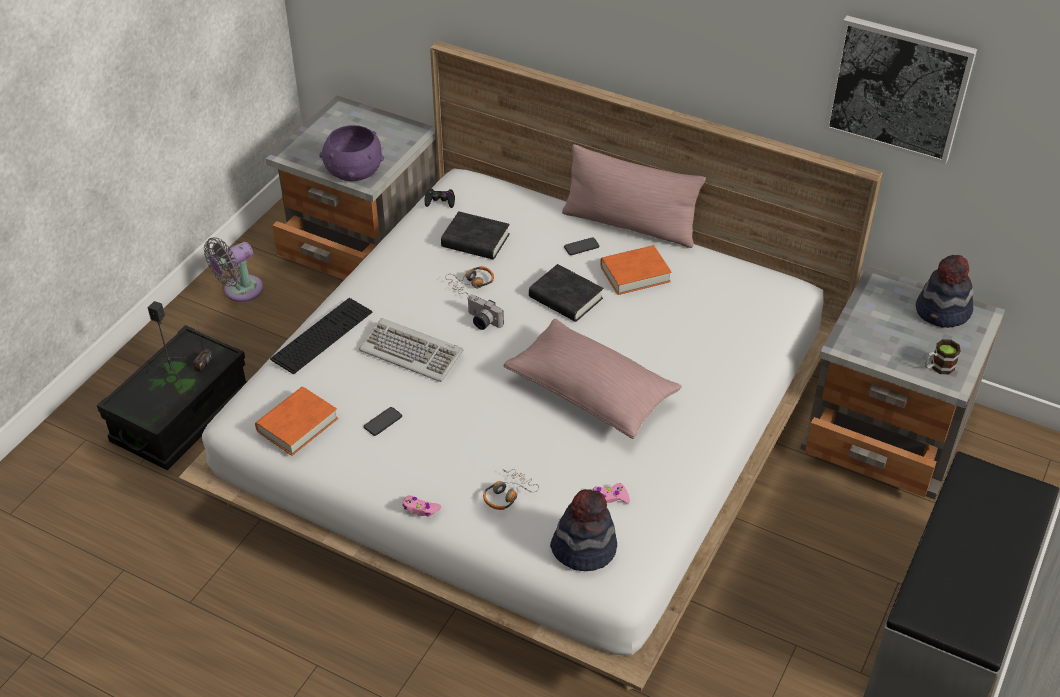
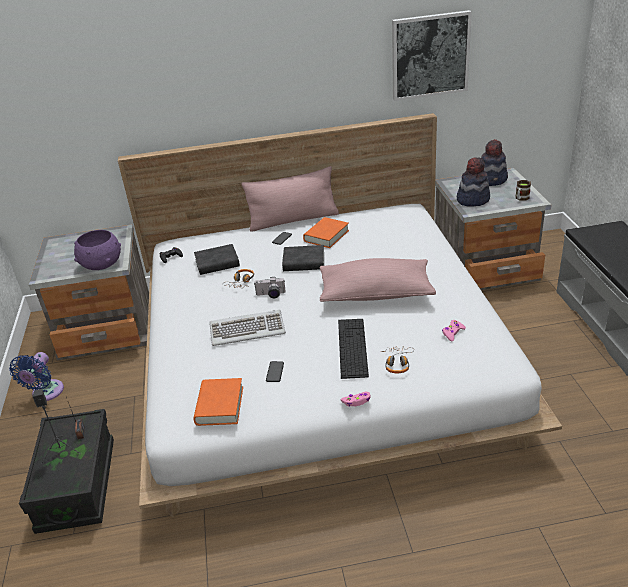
camera: 35 degrees left, 10 degrees down
(239, 291) = (46, 393): grey fan -> blue fan
(322, 335) = (176, 352): keyboard -> keyboard (352, 347)
(584, 548) = (473, 362): hat -> hat (472, 199)

